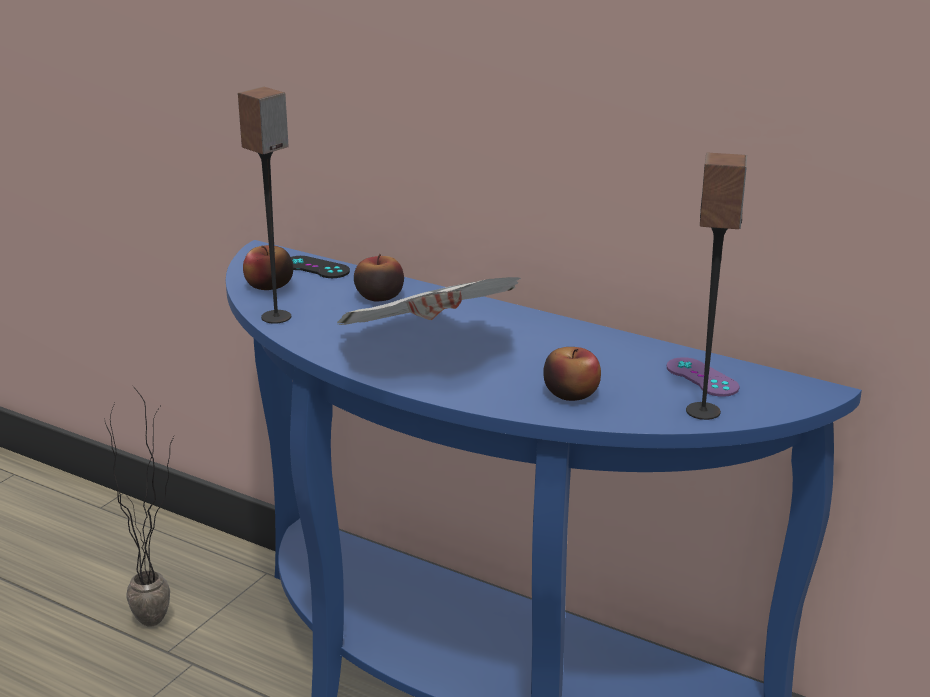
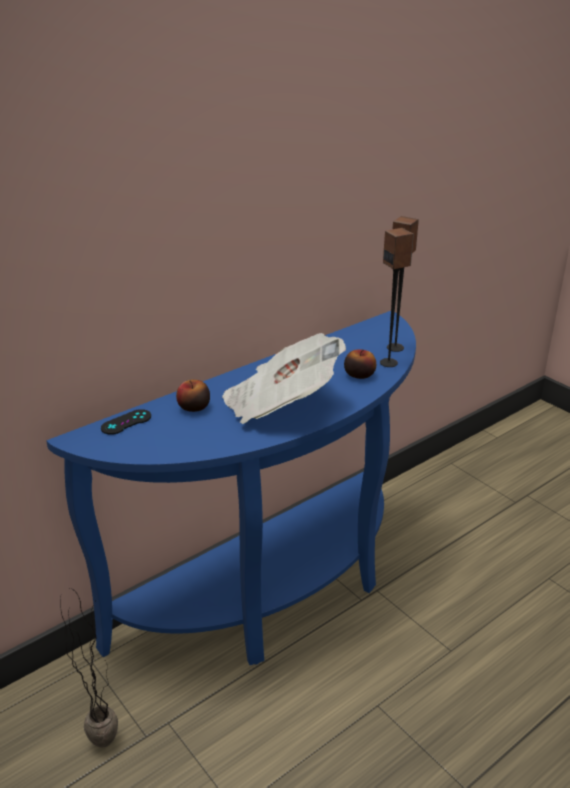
camera: 70 degrees left, 5 degrees up
(269, 286) = (140, 445): apple -> none
(276, 317) = (196, 449): speaker -> speaker (389, 363)
(702, 377) = (361, 339): purple game controller -> none

